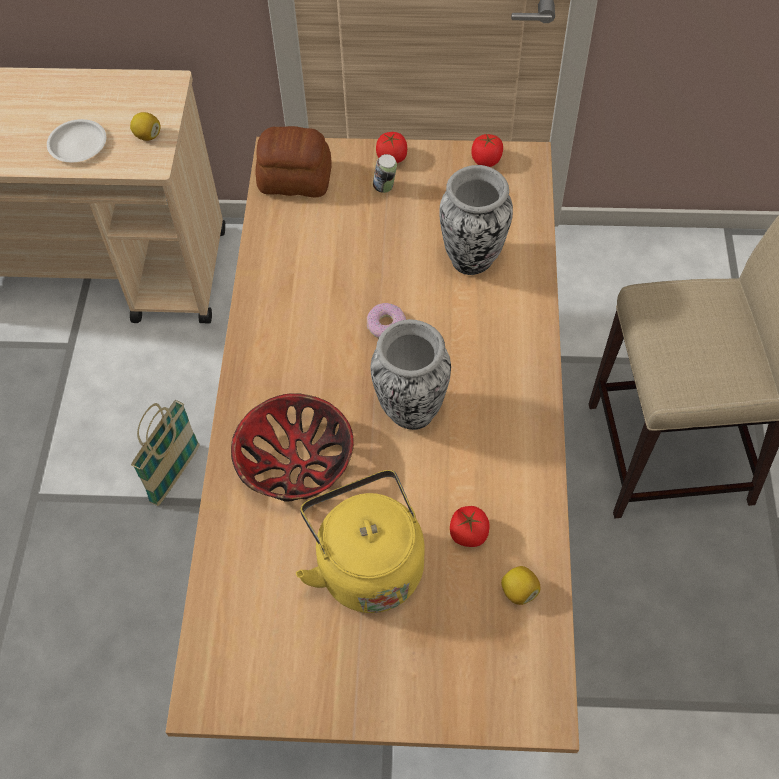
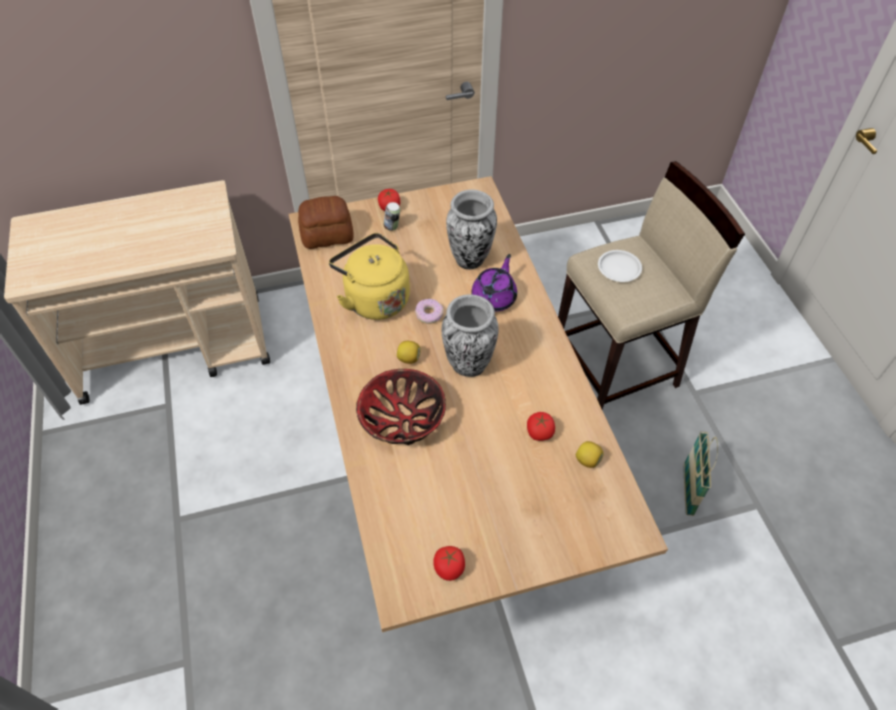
camera: 20 degrees left, 5 degrees down
(78, 144) = (158, 245): white plate -> white plate (618, 268)
(147, 136) = (209, 229): lemon -> lemon (409, 358)
(175, 475) = (281, 474): basket -> basket (688, 490)
(367, 563) = (479, 471): yellow kettle -> yellow kettle (374, 298)
(483, 324) = (494, 298): none -> purple teapot
(486, 160) = (454, 195): tomato -> tomato (449, 568)

